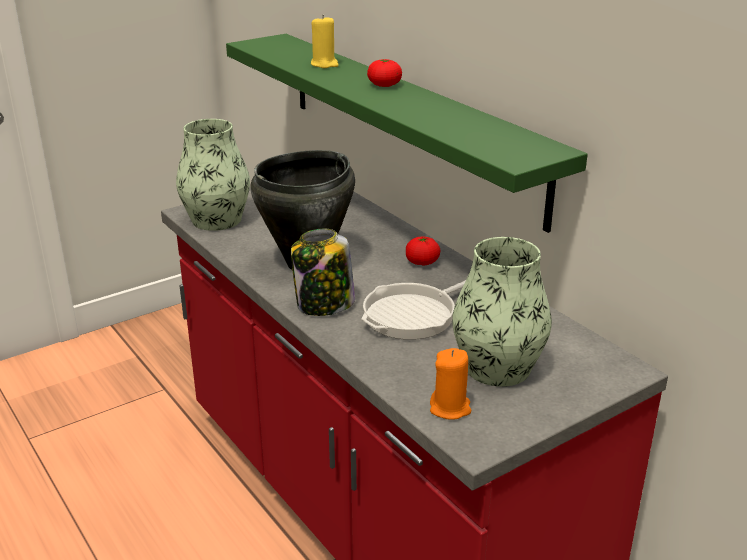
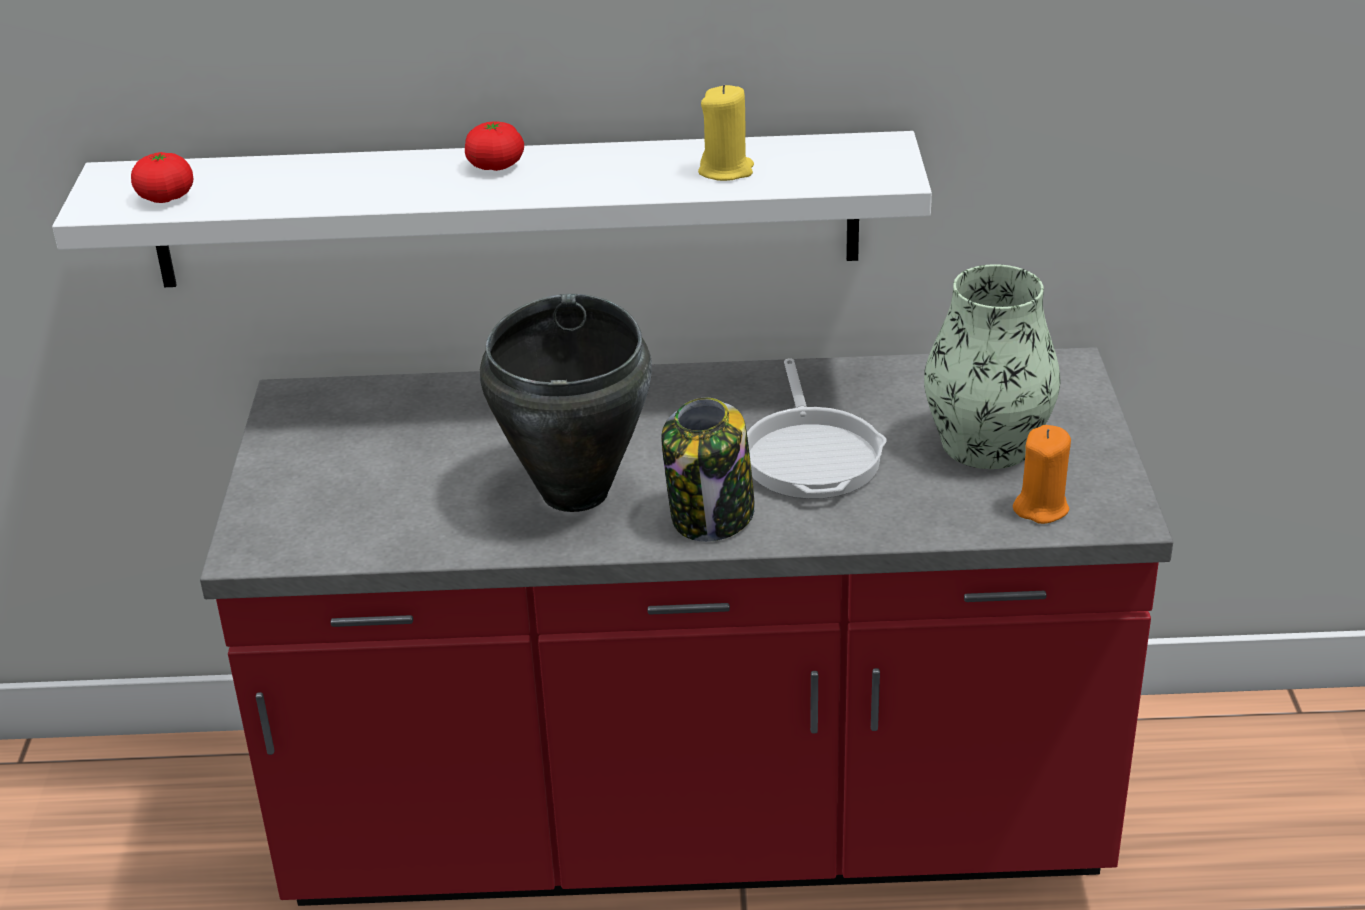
camera: 55 degrees left, 5 degrees up
(216, 219) = (319, 530): vase -> none
(324, 64) = (323, 179): yellow candle -> yellow candle (726, 170)
(407, 121) = (505, 210): green shelf -> white shelf
(422, 262) = (681, 399): tomato -> tomato (166, 197)

